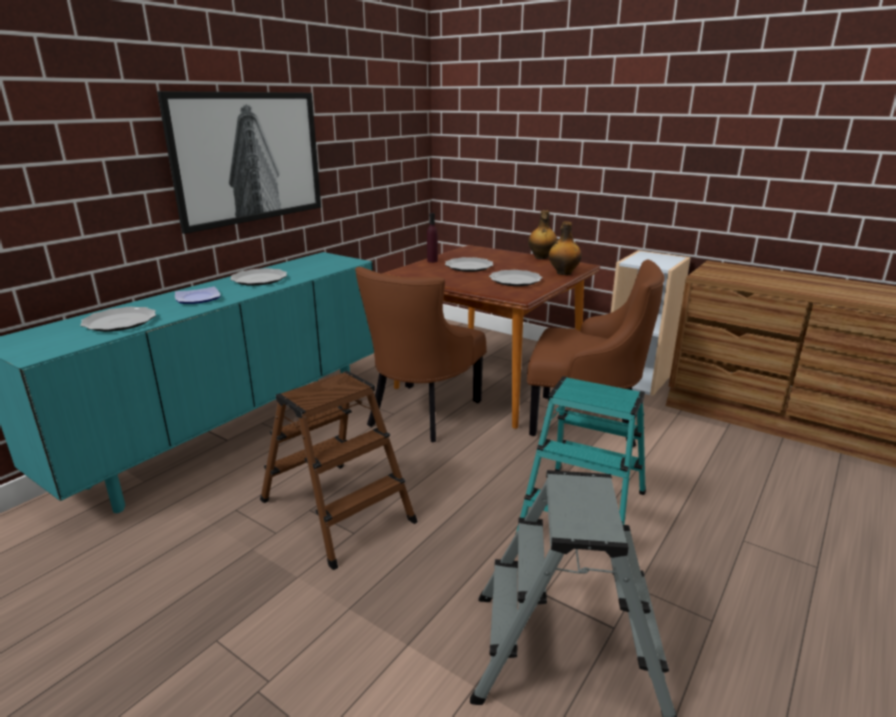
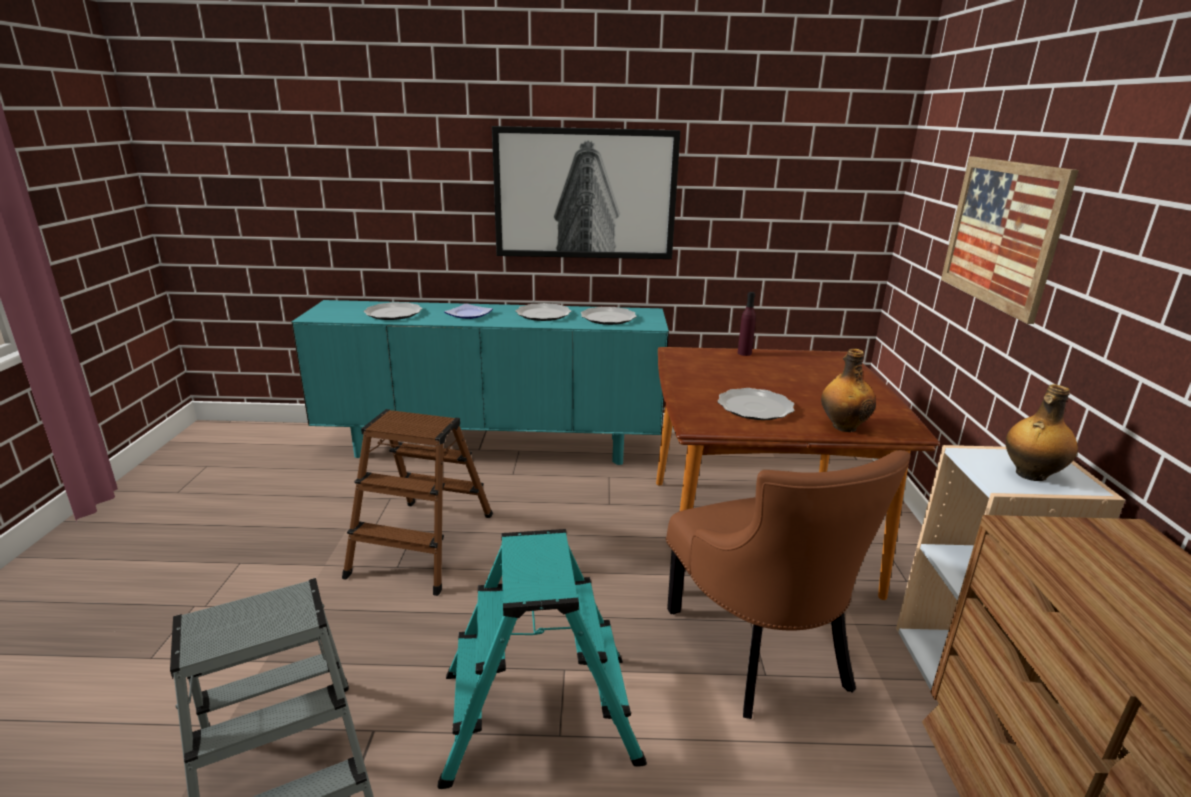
camera: 55 degrees right, 0 degrees up
(423, 412) = (633, 519): brown chair -> none
(469, 266) = (760, 373): plate -> plate (608, 318)
(541, 257) = (884, 398): bottle -> bottle (1030, 475)
(551, 146) = (1001, 233): none -> picture

